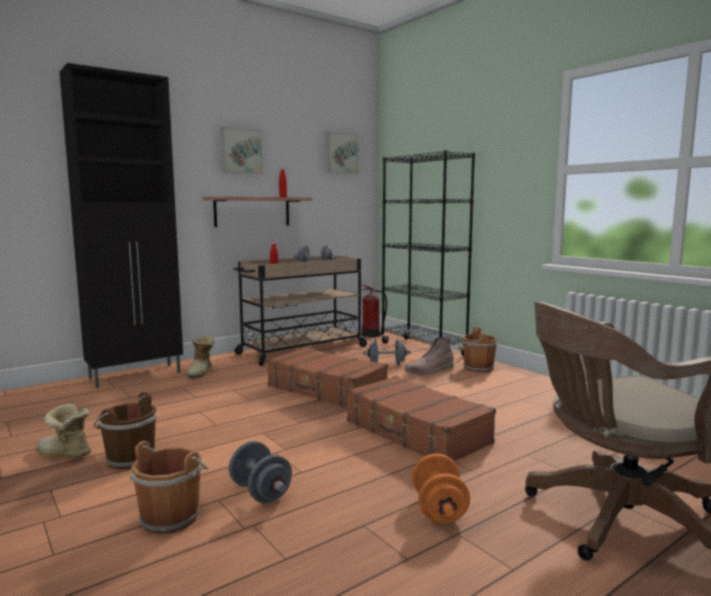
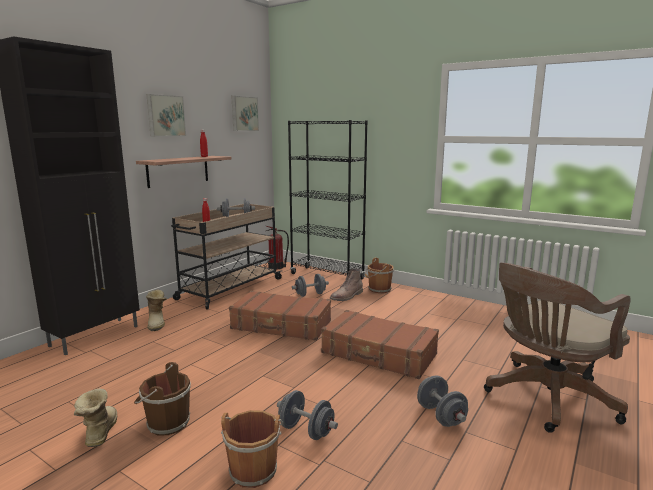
camera: 20 degrees left, 5 degrees up
(63, 455) = (99, 433): boot -> boot turned 75 degrees clockwise
(439, 510) = (441, 416): orange dumbbell -> grey dumbbell

